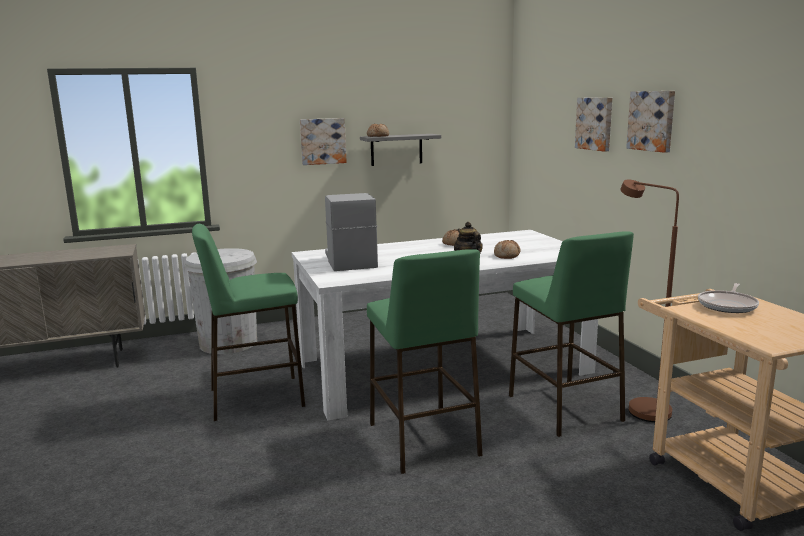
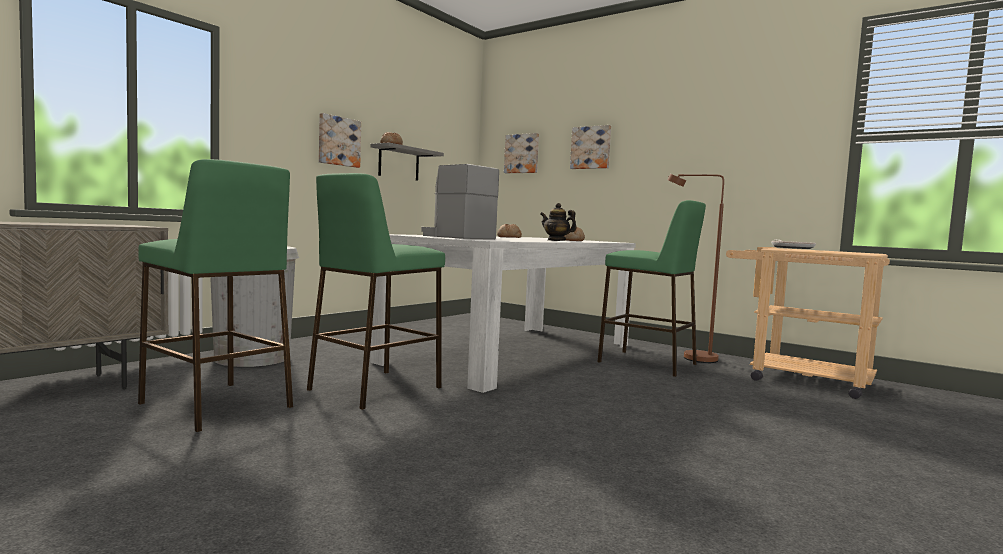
camera: 35 degrees left, 10 degrees down
(423, 439) = (590, 391): green stool -> green stool (216, 405)
(652, 120) = (656, 140): picture -> picture (522, 154)

